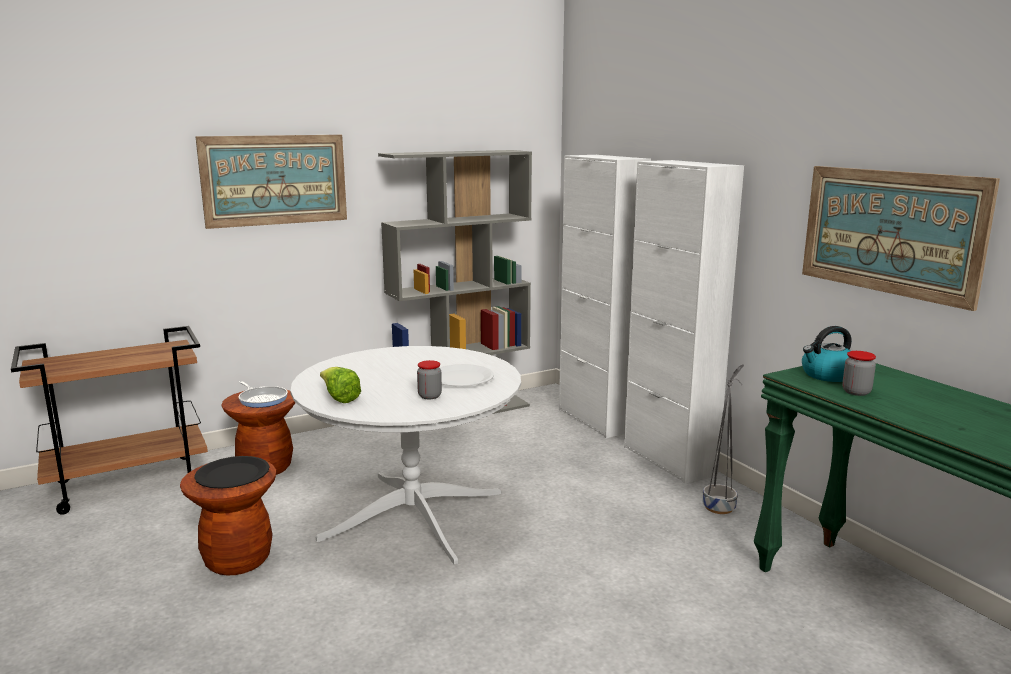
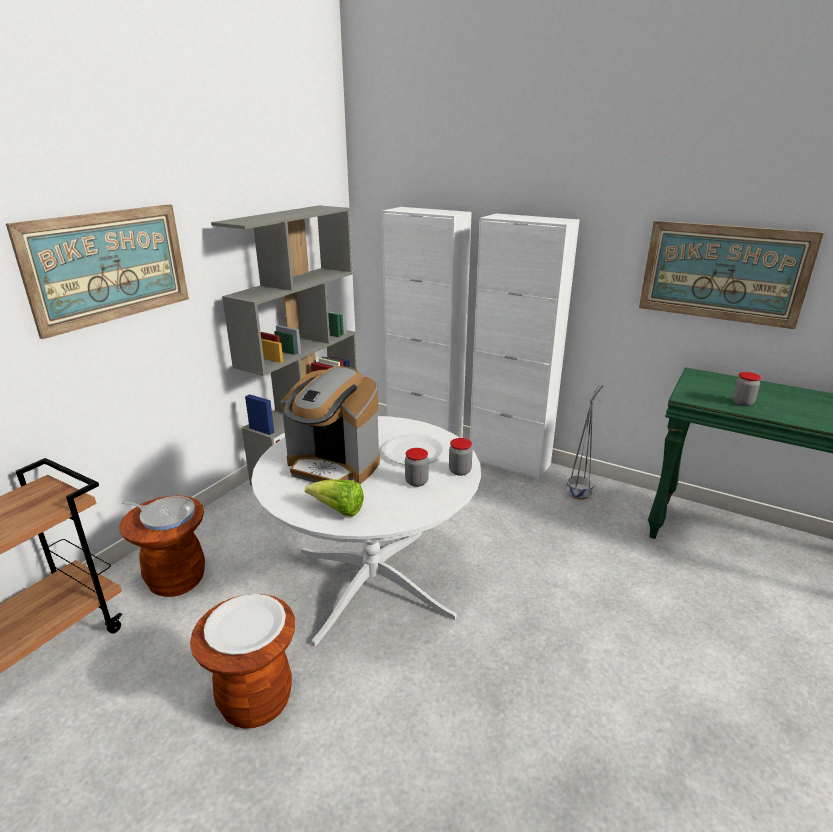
camera: 30 degrees left, 10 degrees up
(233, 474) = (246, 625): black plate -> white plate
(380, 373) = (334, 466): none -> coffee machine
(479, 398) = (460, 471): none -> jar
(827, 375) = (705, 391): kettle -> none

